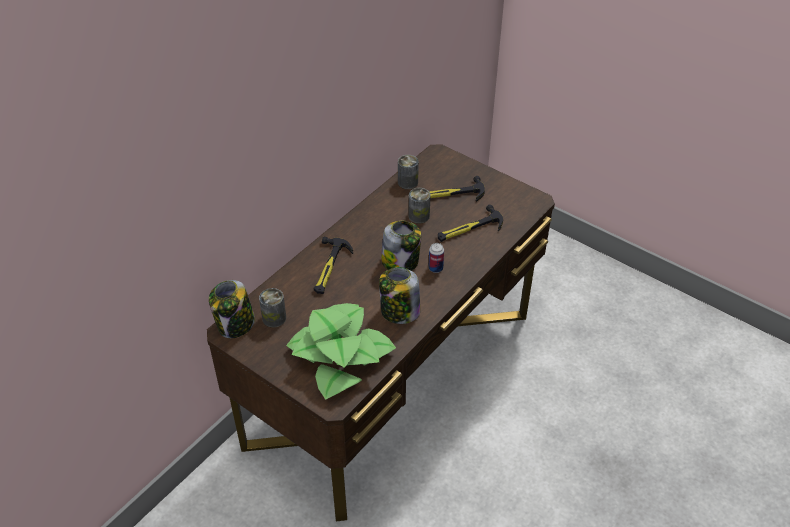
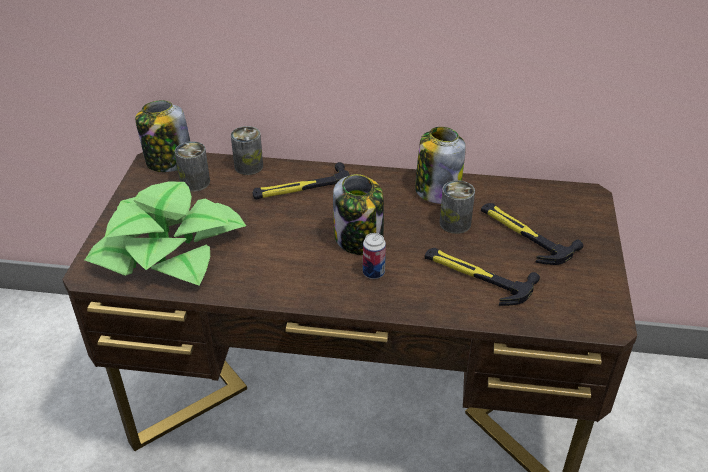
camera: 60 degrees right, 5 degrees down
(399, 312) = (271, 270): jar -> jar (436, 191)
(407, 182) = (506, 192): can -> can (248, 166)

